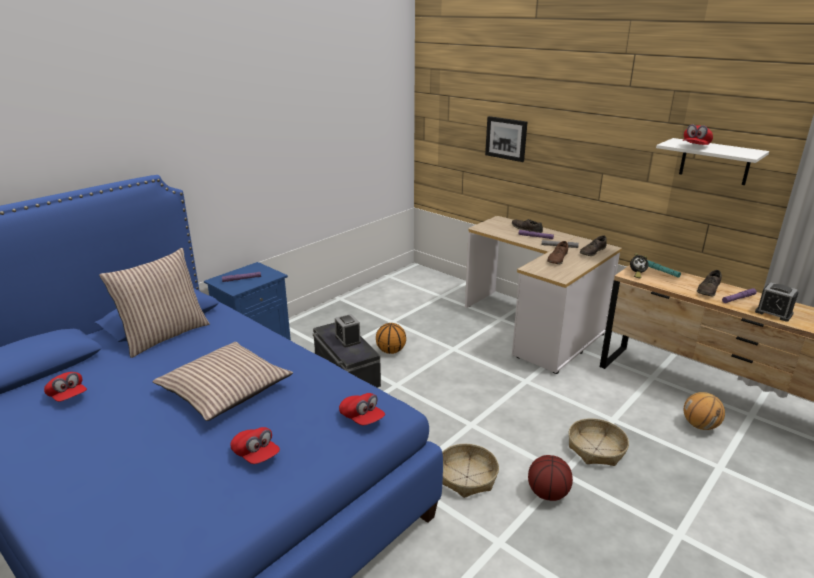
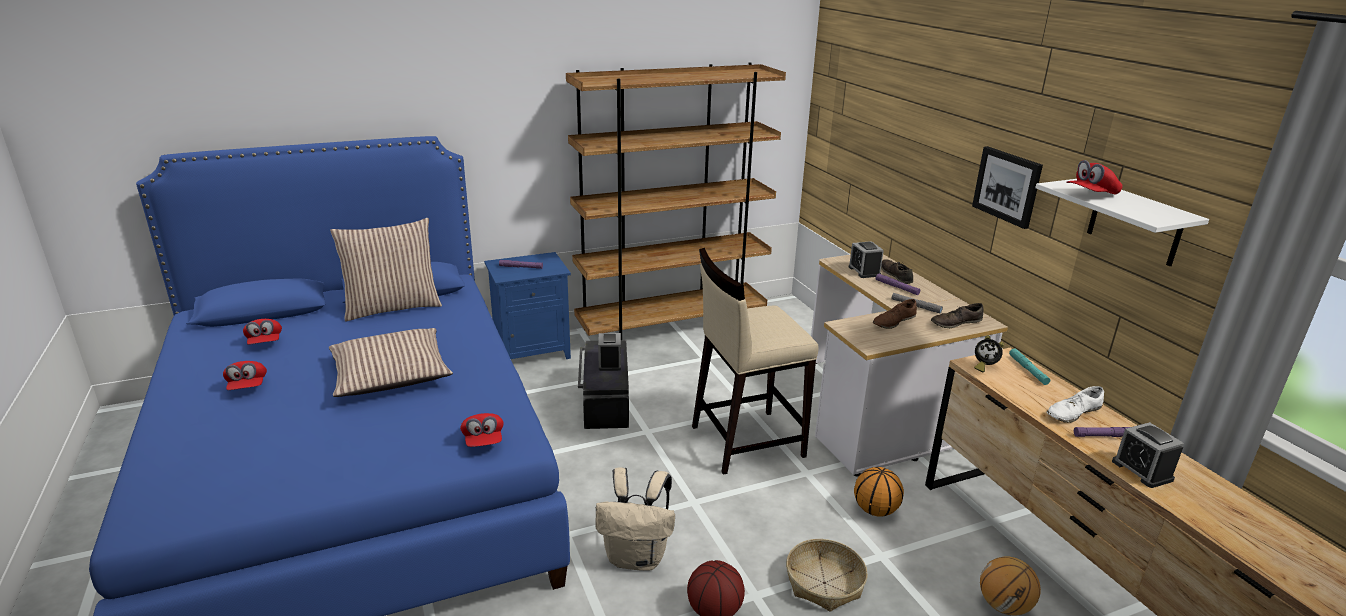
camera: 25 degrees right, 0 degrees up
(256, 455) = (355, 444): red cap -> red cap (248, 386)
(350, 304) = (672, 327): none -> brown bookcase
(391, 351) = (674, 391): basketball -> basketball (876, 510)
(467, 477) = (637, 557): basket -> beige backpack
(469, 371) = (745, 441): none -> beige stool
(505, 230) = (864, 271): none -> alarm clock
(506, 138) = (897, 147): picture -> picture (1007, 186)
(708, 290) = (1073, 412): brown shoe -> white shoe

